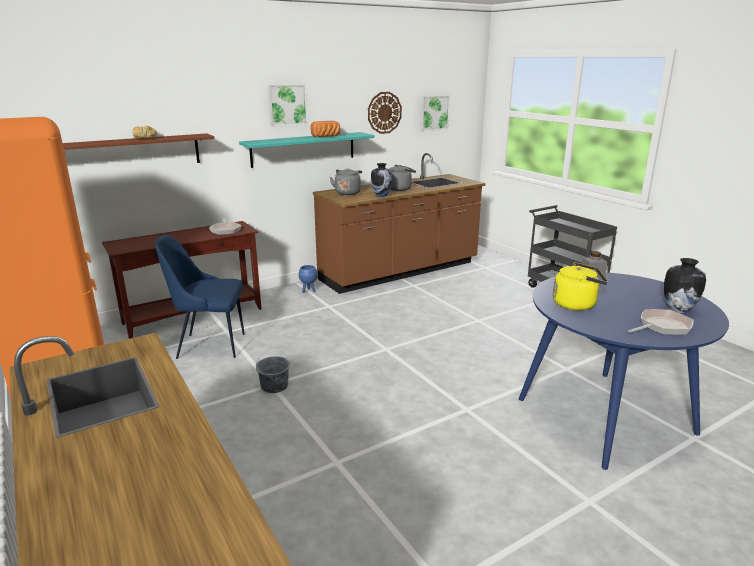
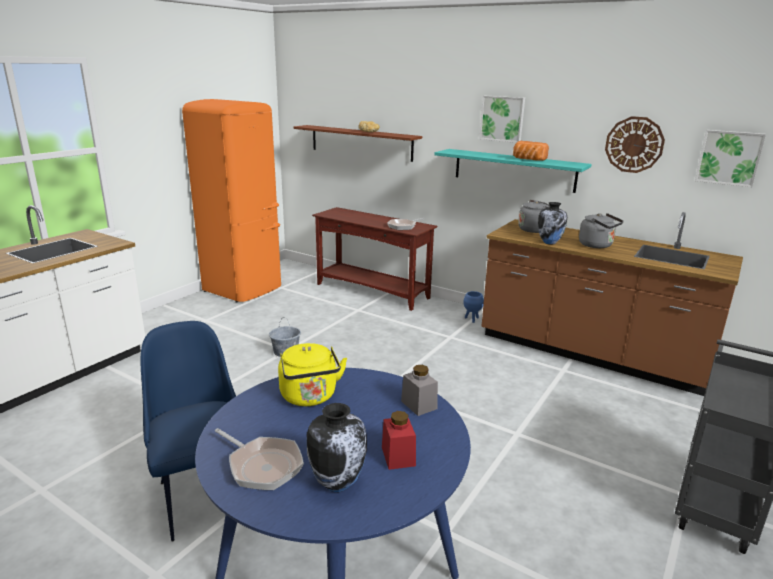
camera: 65 degrees right, 0 degrees up
(210, 346) = (329, 311): blue chair -> blue chair (204, 498)
(649, 292) = (398, 456): none -> red jar

